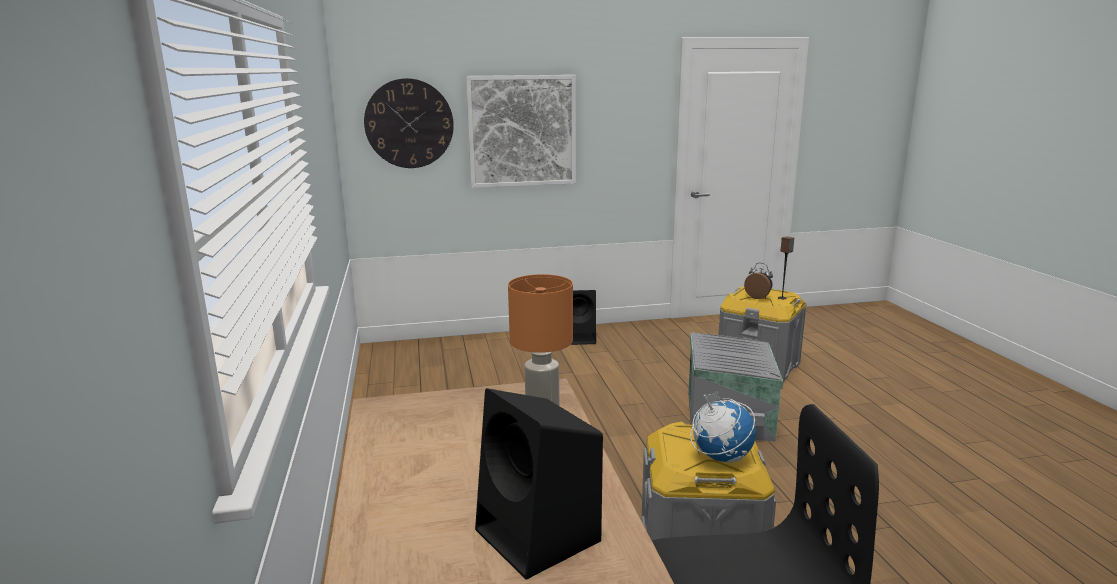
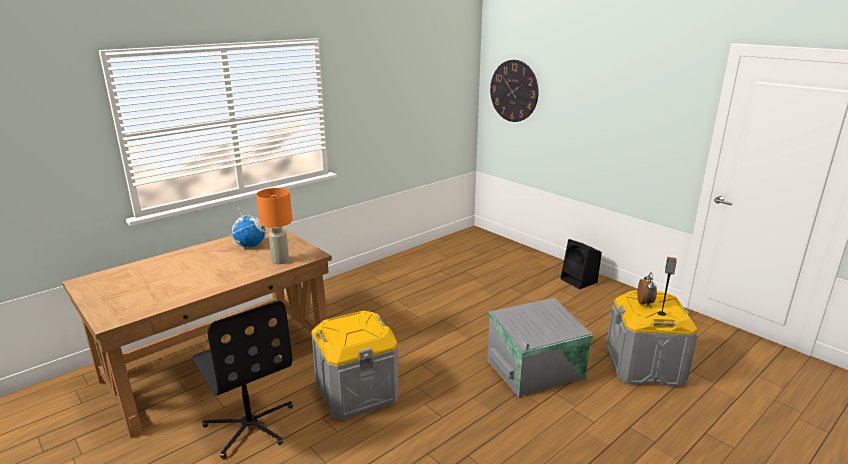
camera: 60 degrees right, 5 degrees up
(522, 131) = (580, 109): picture -> none
(540, 537) = (181, 283): black speaker -> none
(721, 457) = (343, 334): globe -> globe (250, 245)

